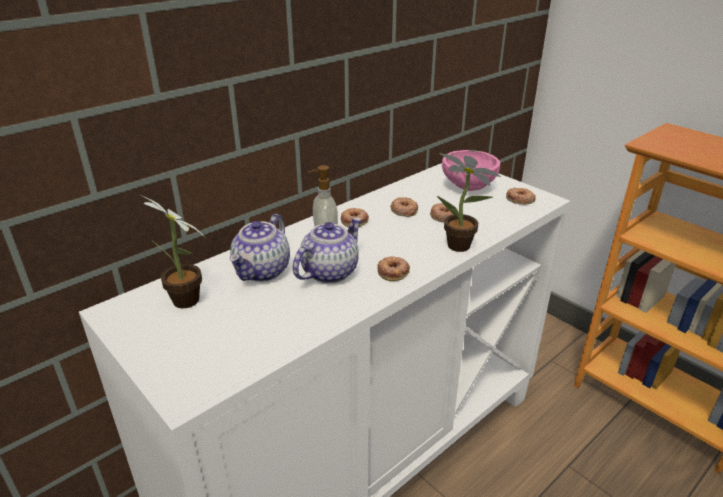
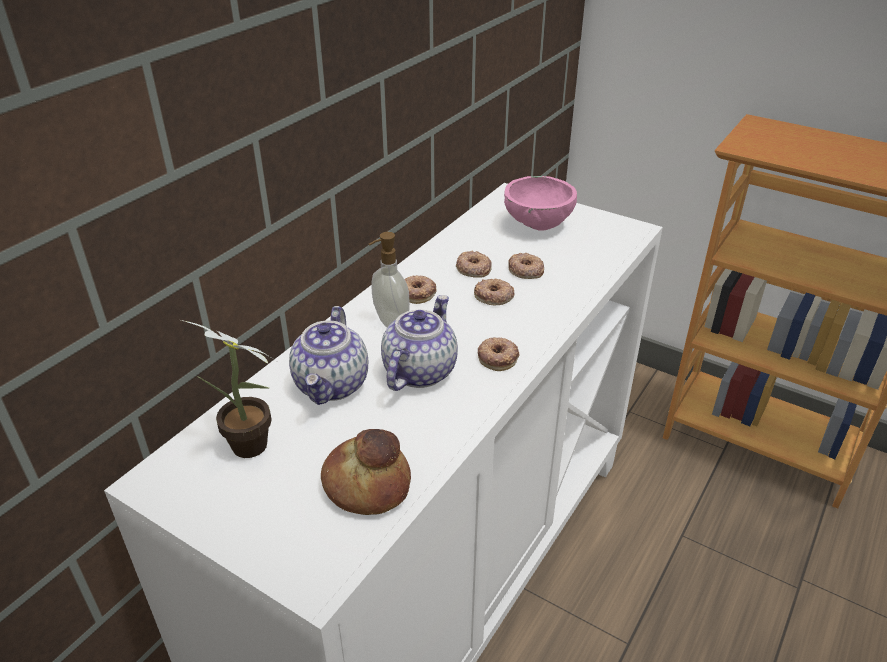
camera: 15 degrees left, 5 degrees up
(252, 340) = (366, 485): none -> bread
(462, 247) = (565, 310): potted plant -> none
(520, 199) = (605, 233): donut -> donut (493, 296)

